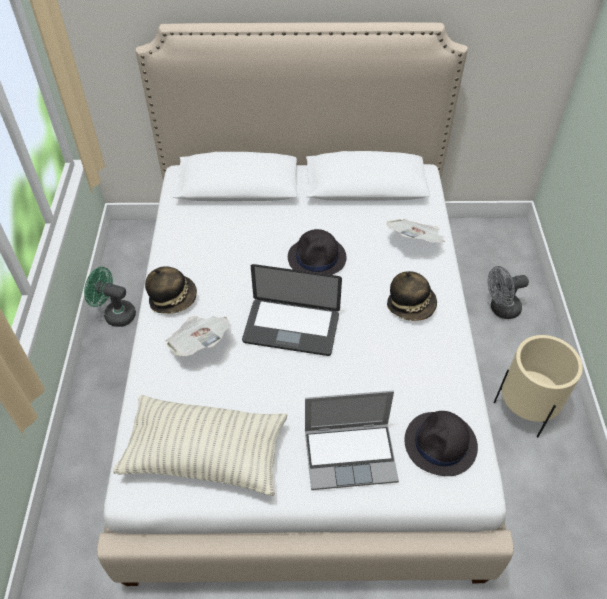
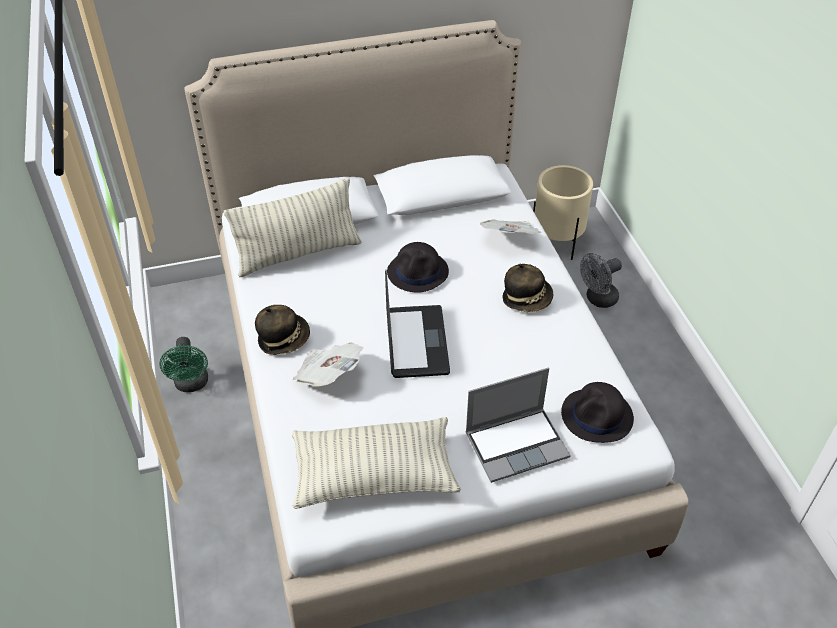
camera: 15 degrees left, 5 degrees down
(115, 314) = (192, 384): green fan -> green fan turned 105 degrees counterclockwise
(216, 219) = (298, 254): none -> pillow
(291, 328) = (417, 342): laptop -> laptop turned 90 degrees counterclockwise
(524, 410) = (650, 389): beige planter -> beige planter (556, 243)

